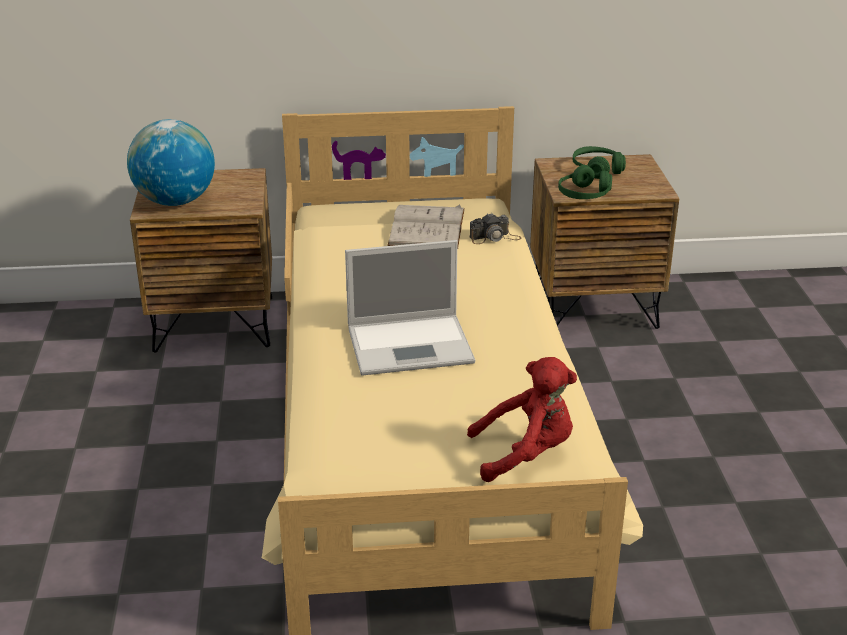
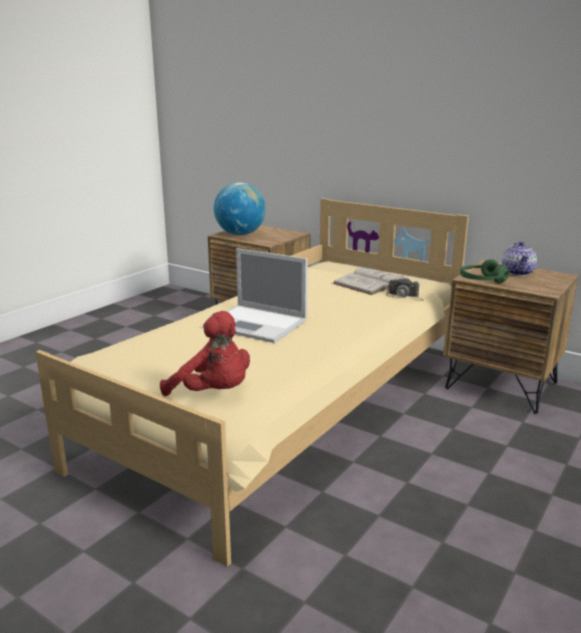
camera: 40 degrees right, 10 degrees down
(597, 169) = (517, 272): green headphones -> teapot

